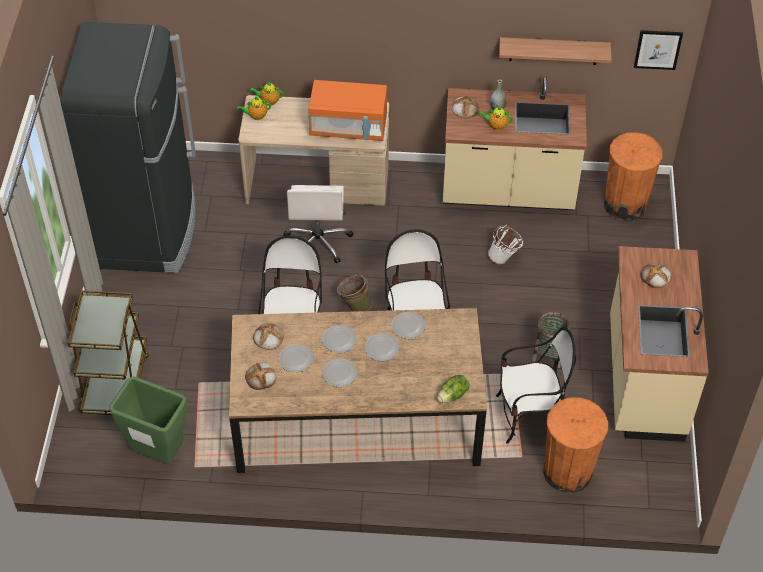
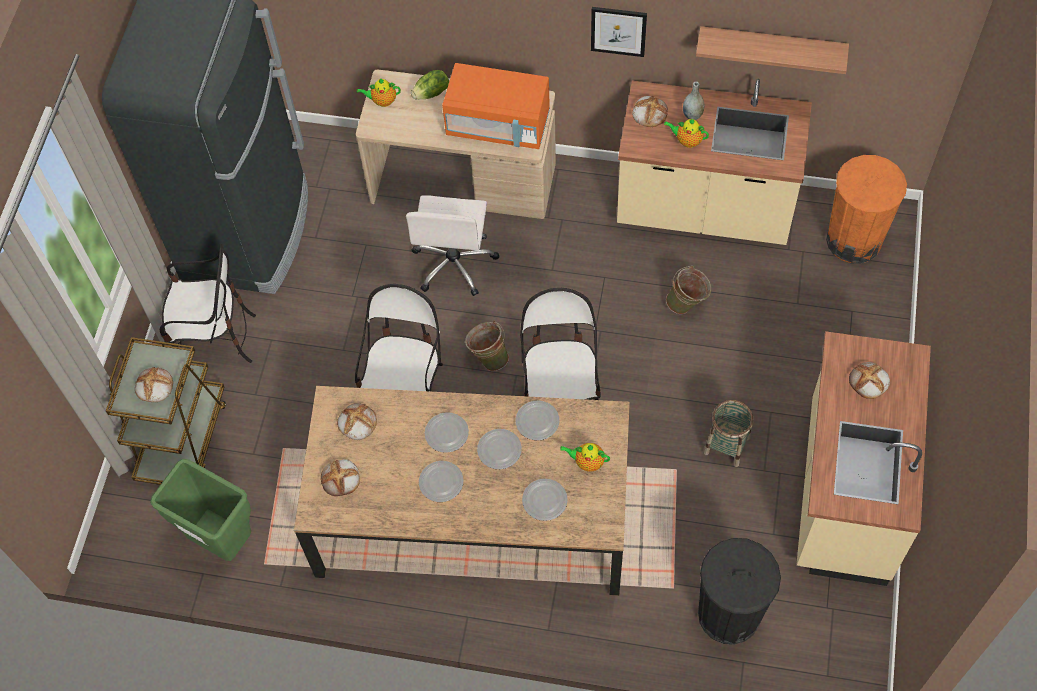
camera: 10 degrees right, 10 degrees up
(103, 324) = (154, 386): none -> bread
(268, 101) = (401, 80): teapot -> teapot (587, 462)
(296, 359) = (388, 456): plate -> plate (545, 500)
(453, 395) = (582, 526): lettuce -> lettuce (432, 93)
(504, 258) = (687, 304): white bucket -> green bucket
(529, 416) = (690, 532): chair -> chair (215, 340)
(567, 471) = (729, 614): orange trash can -> black trash can
(658, 49) = (913, 56): picture -> picture (618, 31)

